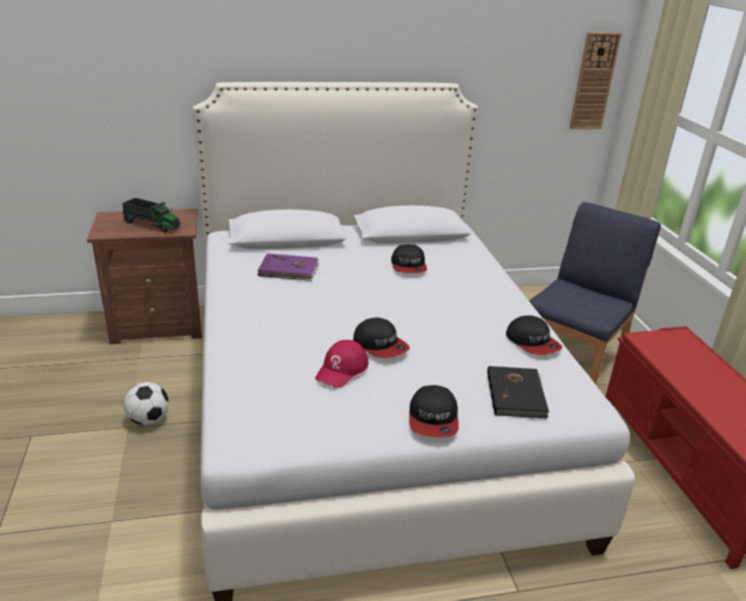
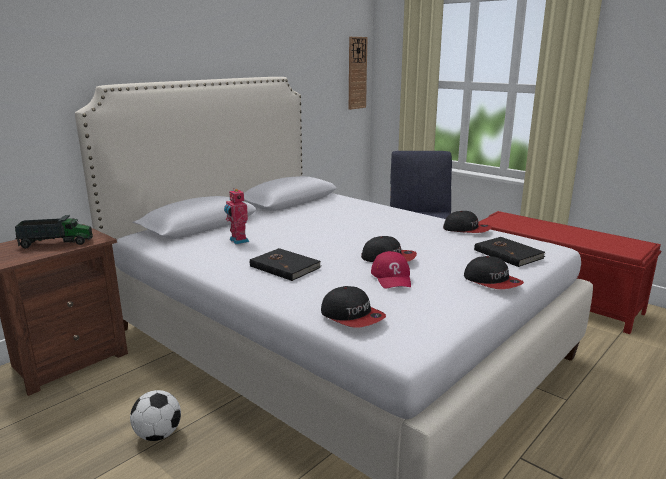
camera: 35 degrees left, 10 degrees down
(280, 316) = (285, 266): none -> black book
(288, 270) = (238, 241): purple book -> toy robot
(408, 266) = (321, 216): cap -> cap (352, 316)

